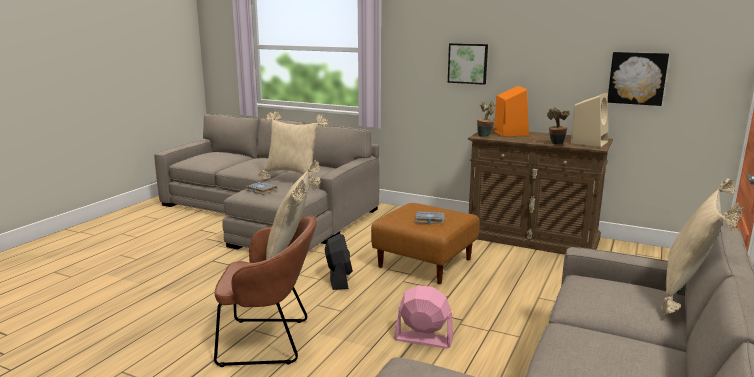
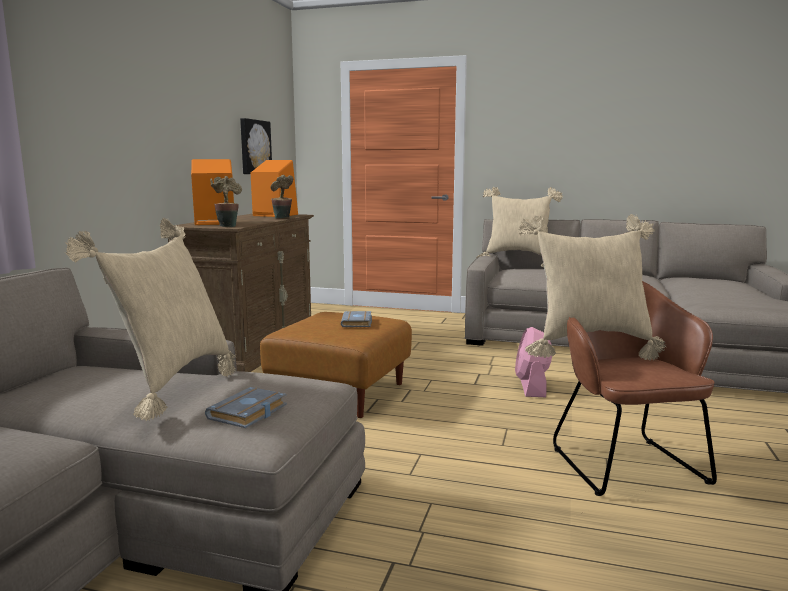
camera: 100 degrees left, 5 degrees down
(339, 279) = (414, 440): black fan -> none
(468, 63) = (127, 128): picture -> none
(589, 142) = (274, 215): beige speaker -> orange speaker

